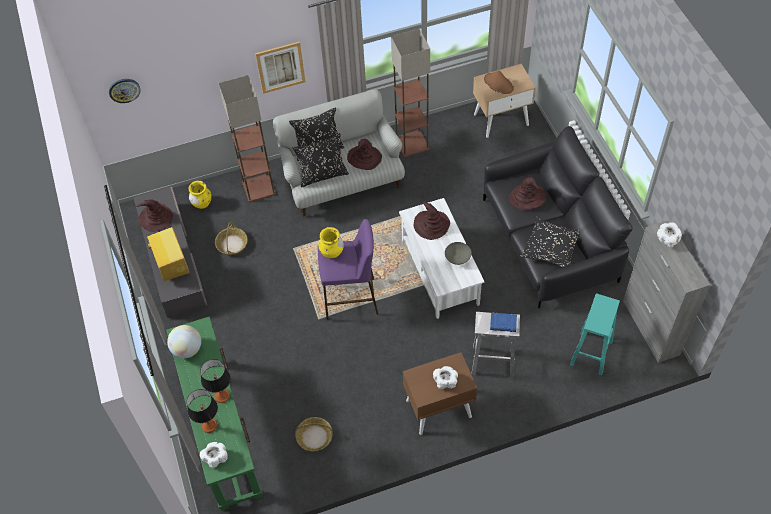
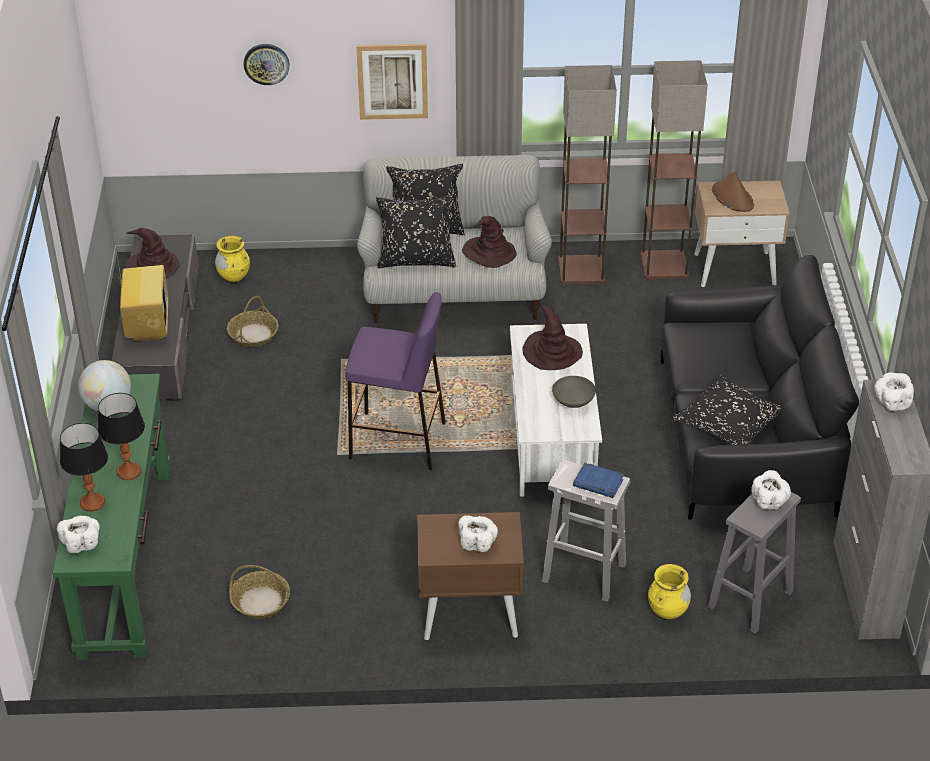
camera: 15 degrees right, 15 degrees down
(124, 90) = (154, 52): wall clock -> wall clock (266, 63)
(259, 187) = (326, 275): floor lamp -> floor lamp (665, 265)
(332, 253) = (376, 339): yellow vase -> yellow vase (668, 612)
(527, 197) = (720, 352): brown hat -> none
(591, 354) = (749, 600): turquoise stool -> grey stool
(603, 308) = (769, 501): none -> white bowl

